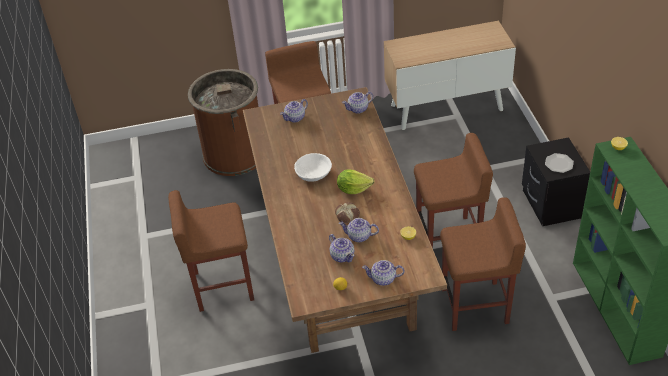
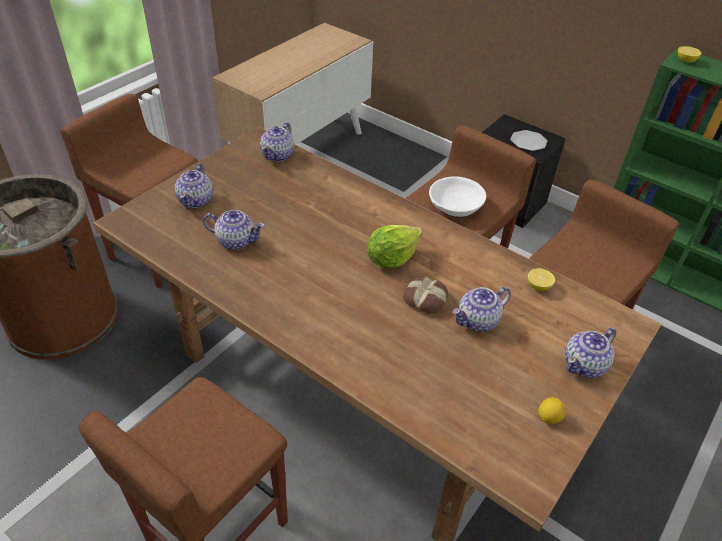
camera: 45 degrees left, 0 degrees up
(313, 173) = (309, 264): white bowl -> white bowl (455, 206)
(342, 256) = (490, 364): teapot -> teapot (235, 240)

